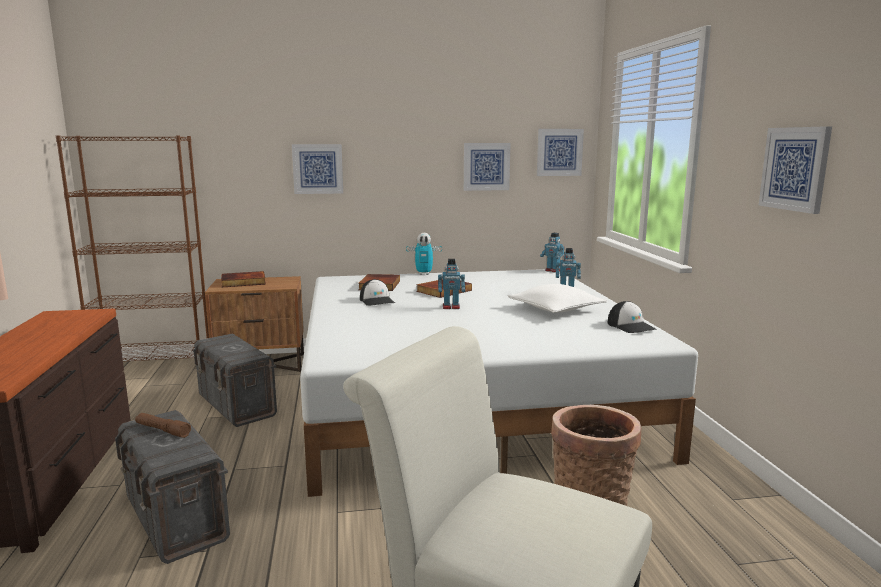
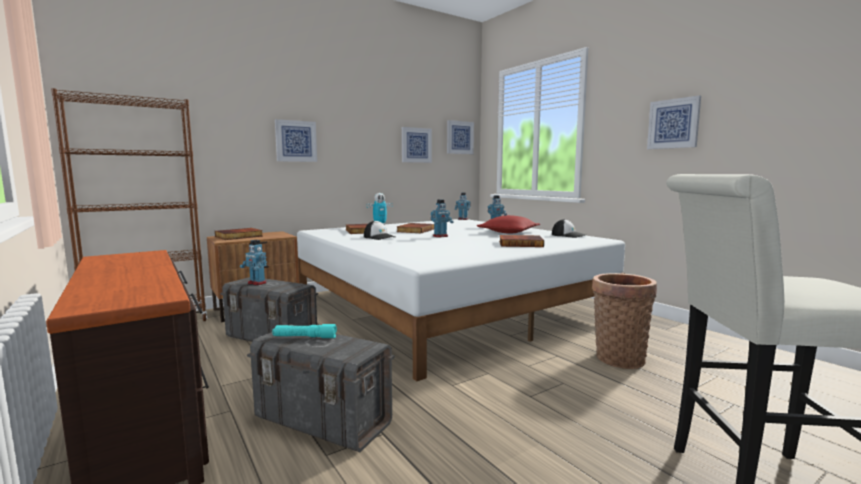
camera: 25 degrees left, 5 degrees down
(162, 430) = (305, 337): brown flashlight -> turquoise flashlight
(223, 345) = (257, 283): none -> toy robot
(522, 337) = (521, 244): none -> book
(556, 309) = (508, 232): white pillow -> red pillow

